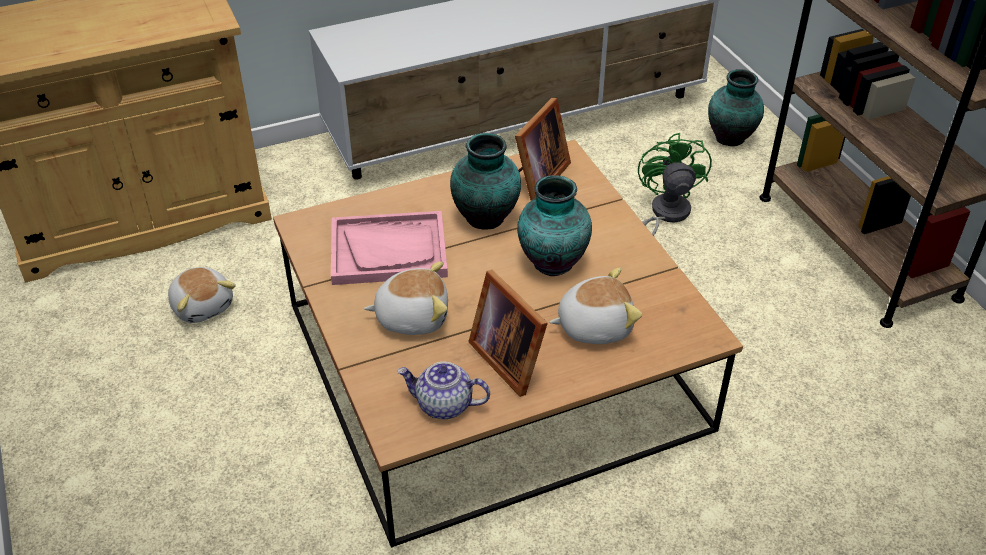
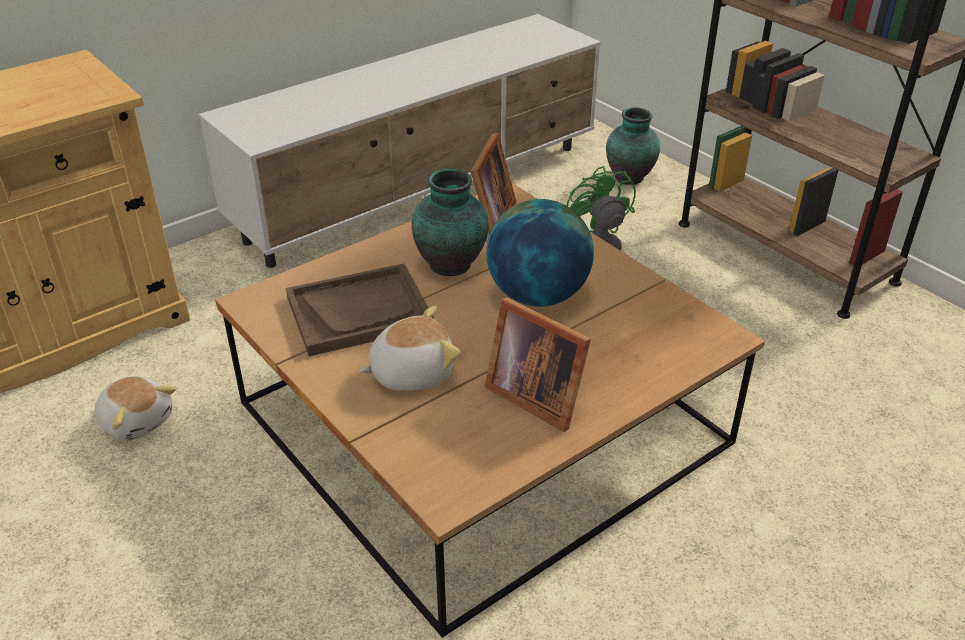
camera: 15 degrees left, 5 degrees down
(389, 250) = (359, 312): pink tray -> brown tray
(443, 405) = (484, 457): teapot -> none
(551, 262) = (537, 296): vase -> globe
(594, 325) = (608, 347): plush toy -> none

